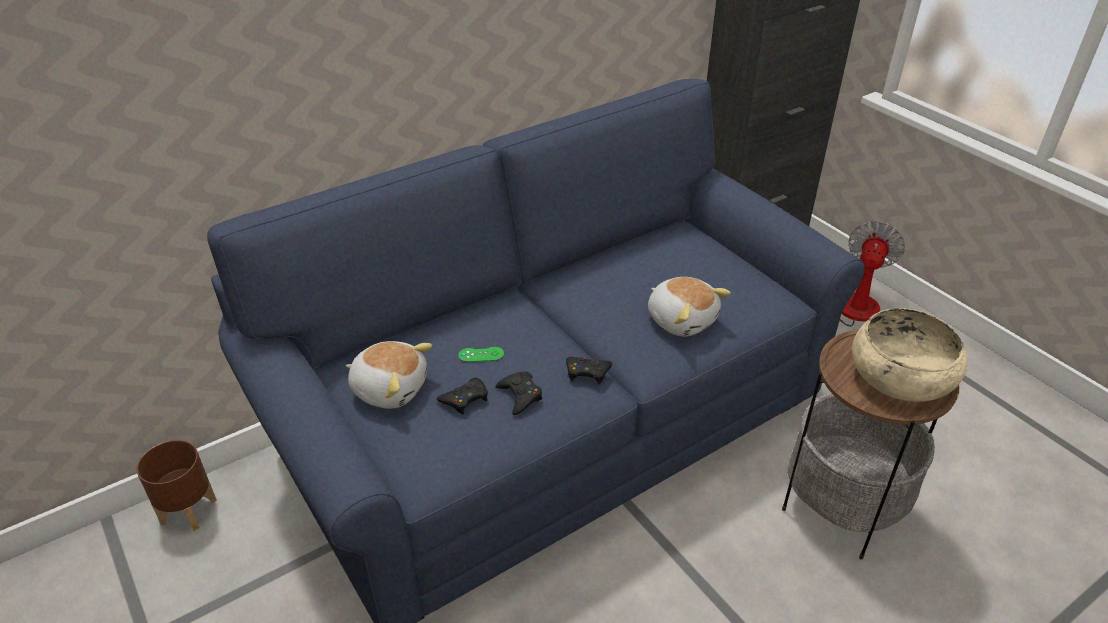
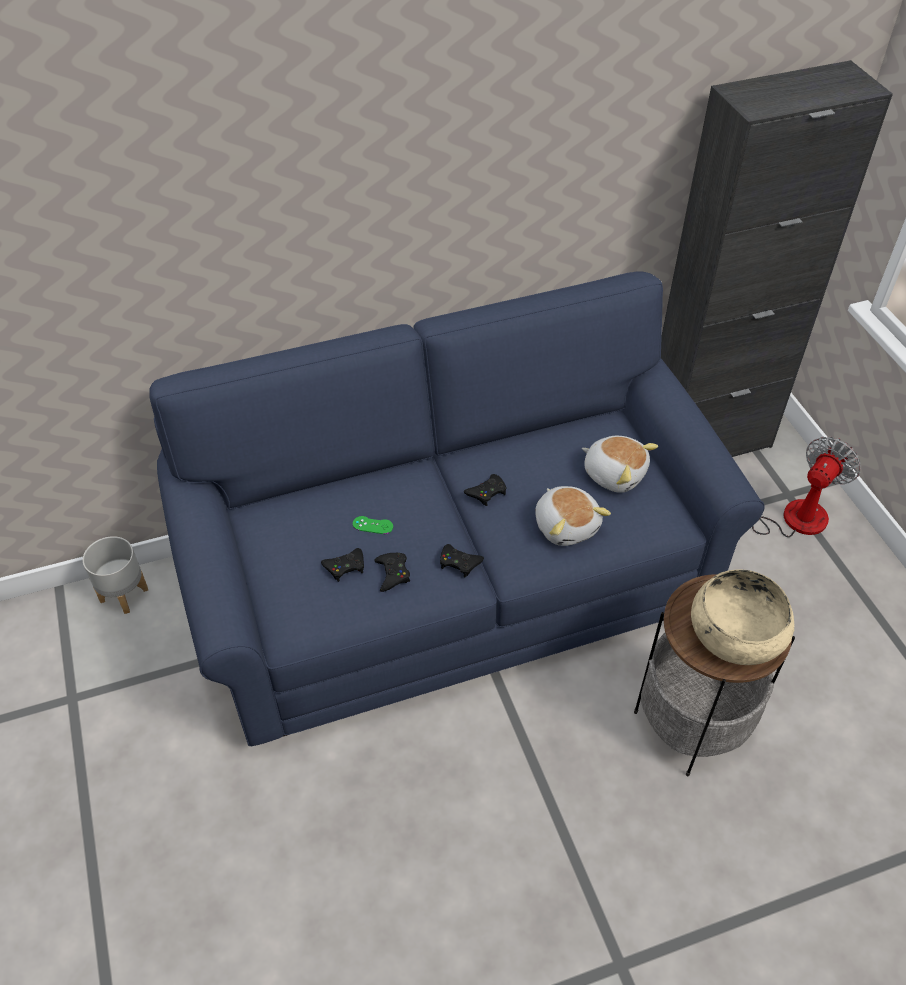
camera: 15 degrees right, 10 degrees up
(189, 510) = (124, 594): brown planter -> grey planter
(390, 388) = (286, 542): plush toy -> plush toy (614, 473)
(589, 305) = (487, 492): none -> black game controller

